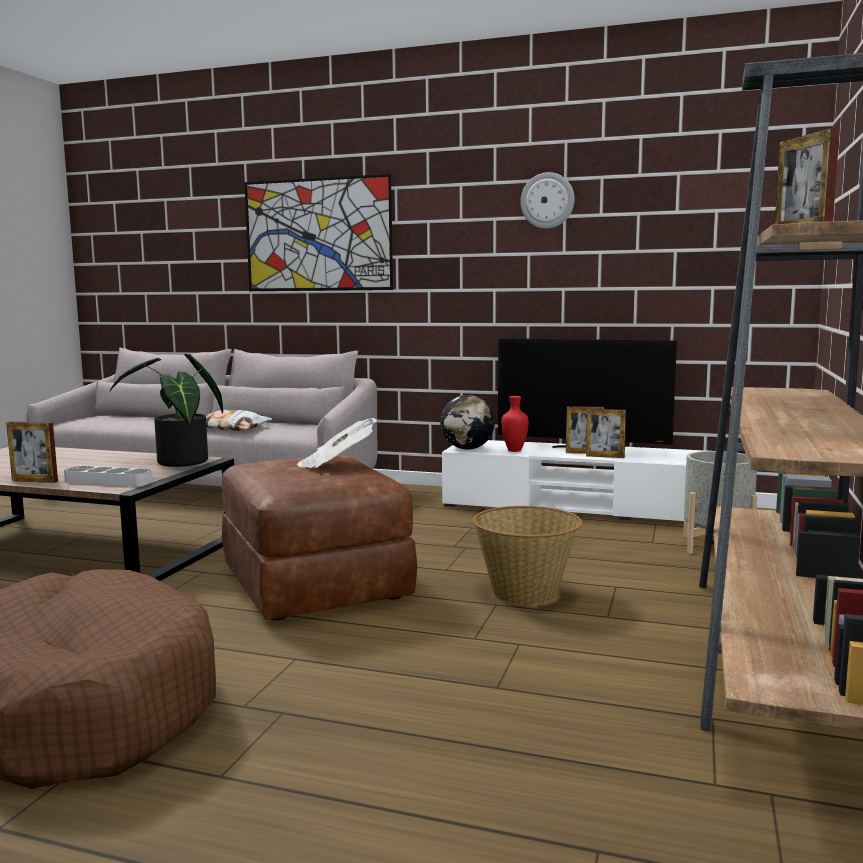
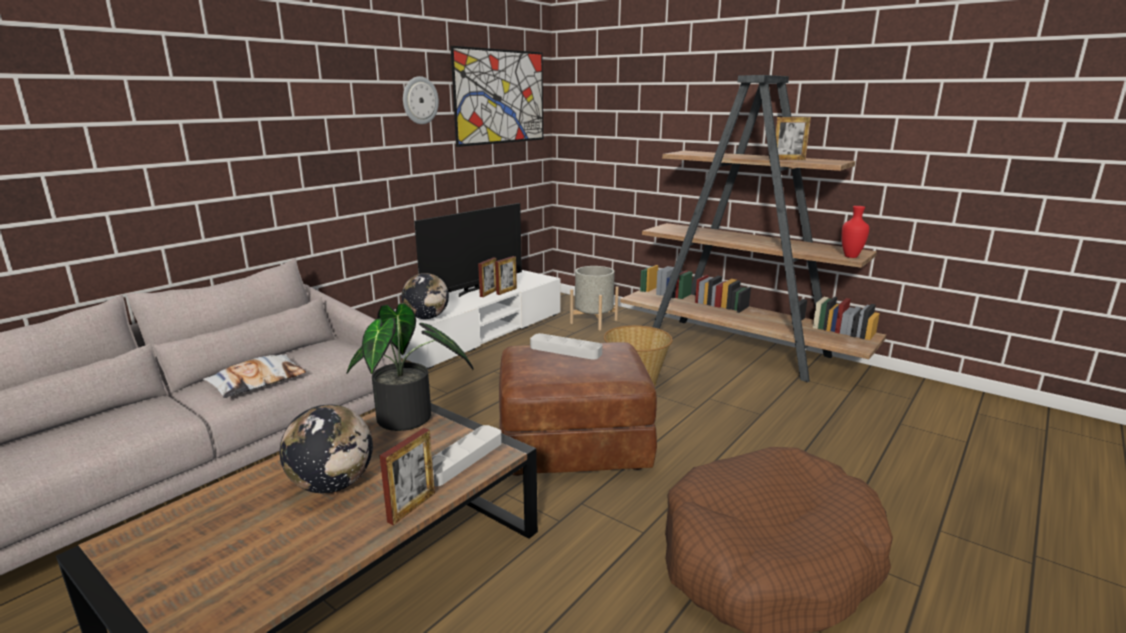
camera: 70 degrees left, 10 degrees up
(72, 464) = (332, 485): none -> globe
(317, 235) = (203, 133): picture -> picture (500, 97)
(337, 465) = (565, 350): newspaper -> grey tray
(513, 450) = (455, 307): red vase -> red vase (851, 257)

